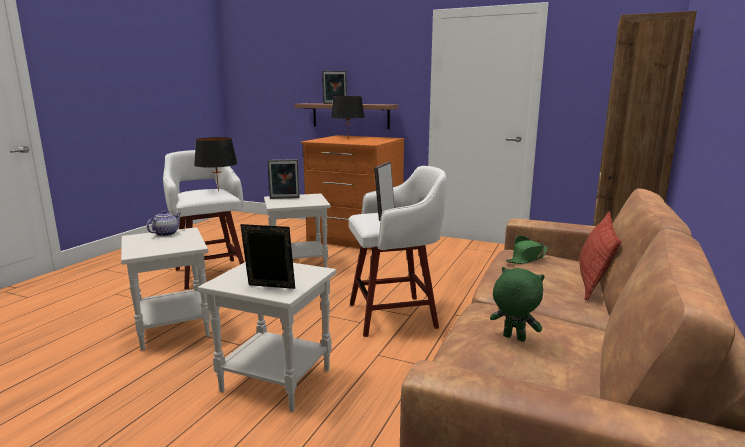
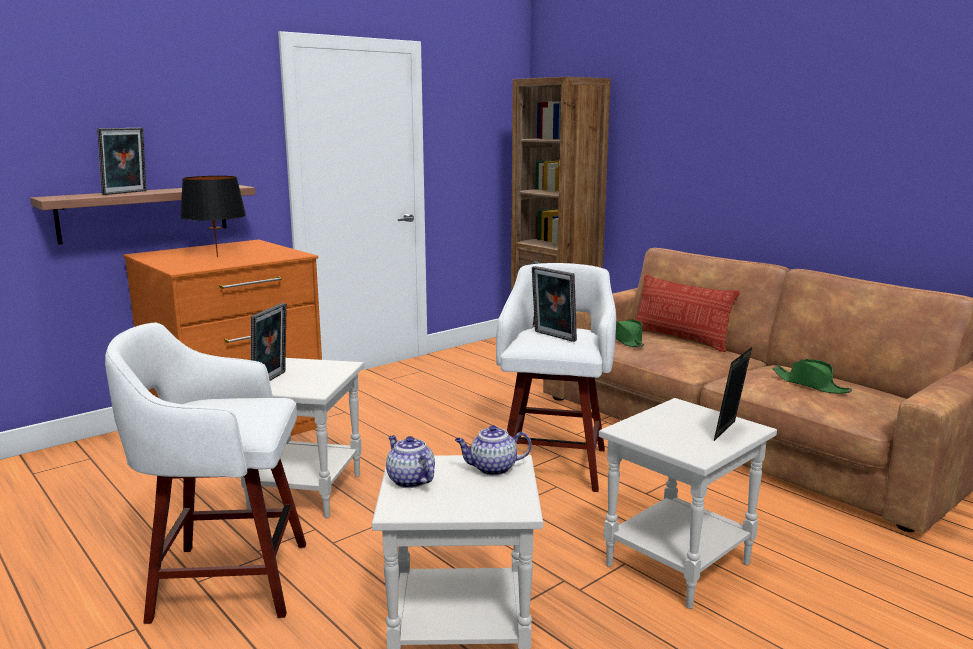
camera: 65 degrees left, 0 degrees up
(184, 243) = (492, 469): none -> teapot
(218, 191) = (231, 401): black table lamp -> none
(513, 338) = (810, 384): green plush toy -> green hat

